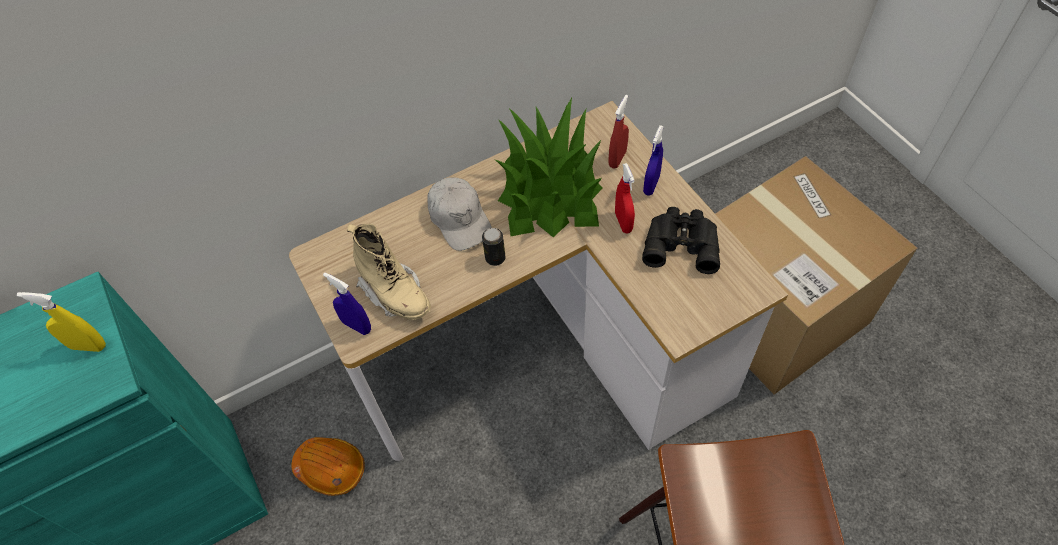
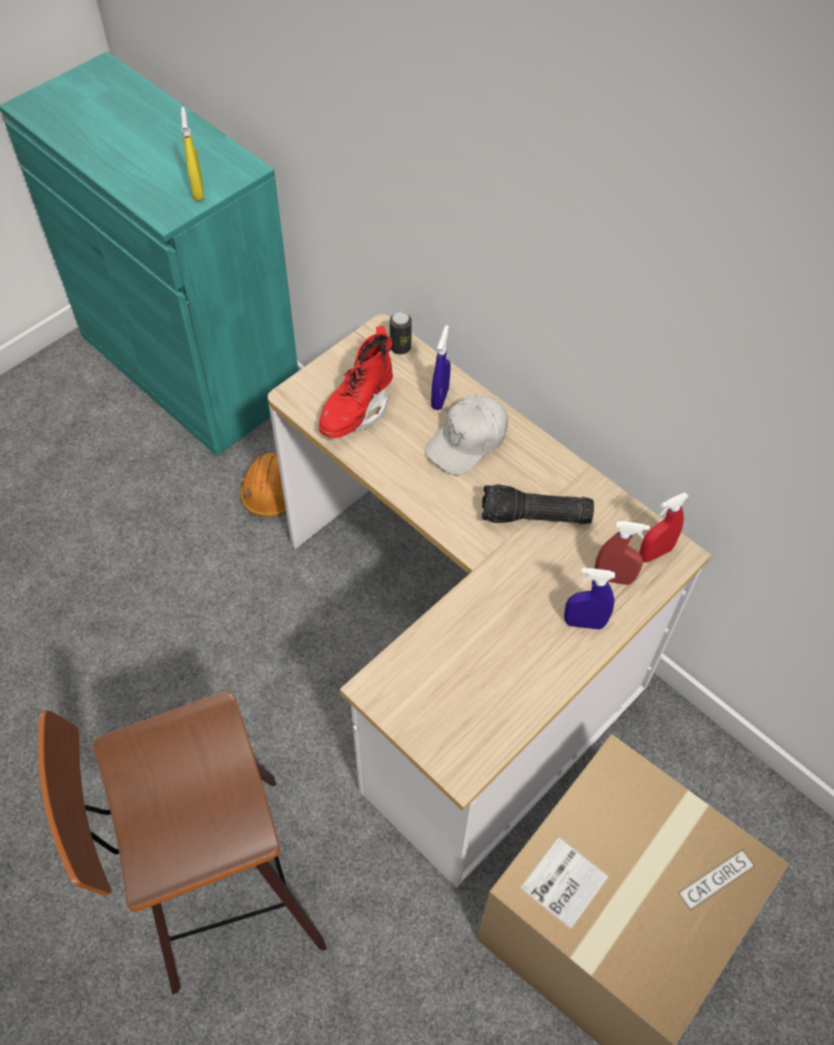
camera: 70 degrees right, 0 degrees up
(357, 326) = (310, 391): blue spray bottle -> blue spray bottle (440, 398)
(394, 292) = (357, 410): beige boot -> red boot
(495, 258) = (425, 486): can -> can (400, 347)
(549, 193) = (534, 517): potted plant -> flashlight
(623, 222) = (515, 602): red spray bottle -> red spray bottle (655, 553)
(681, 242) = (505, 670): black binoculars -> none

